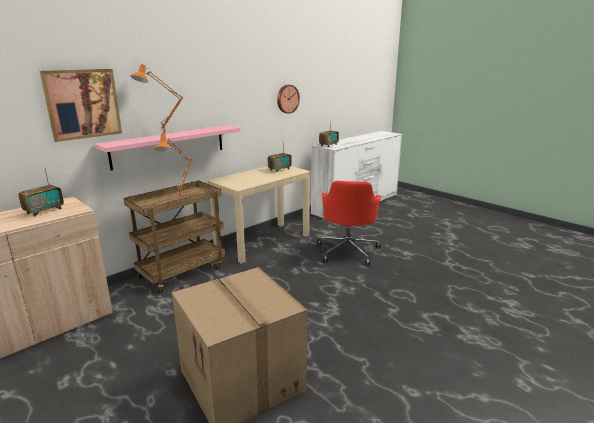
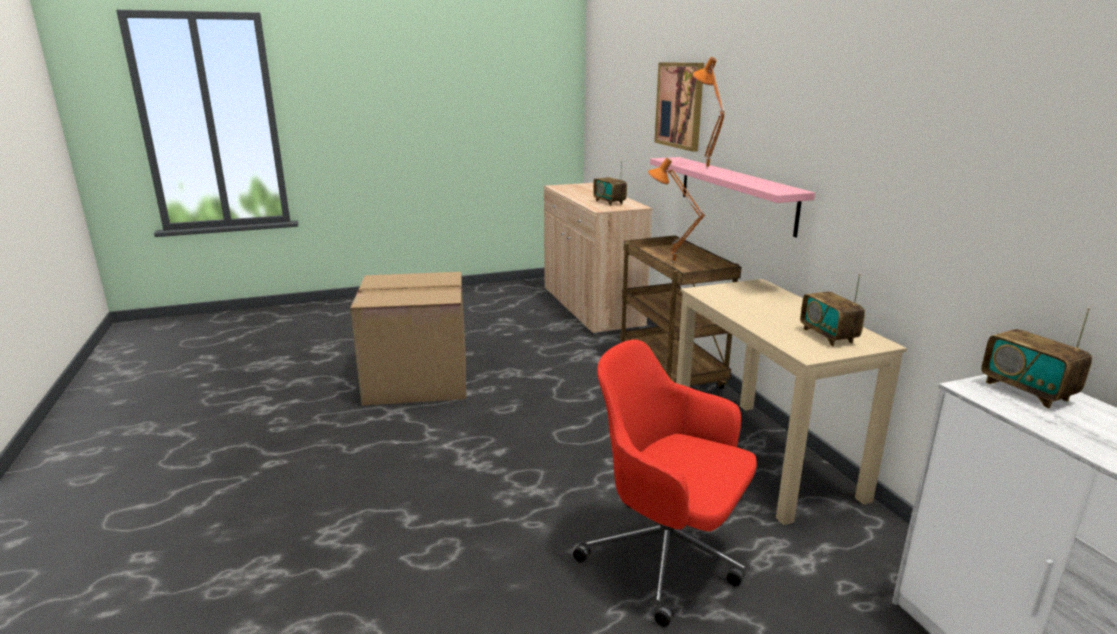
camera: 115 degrees right, 0 degrees up
(287, 99) = (980, 179): wall clock -> none

